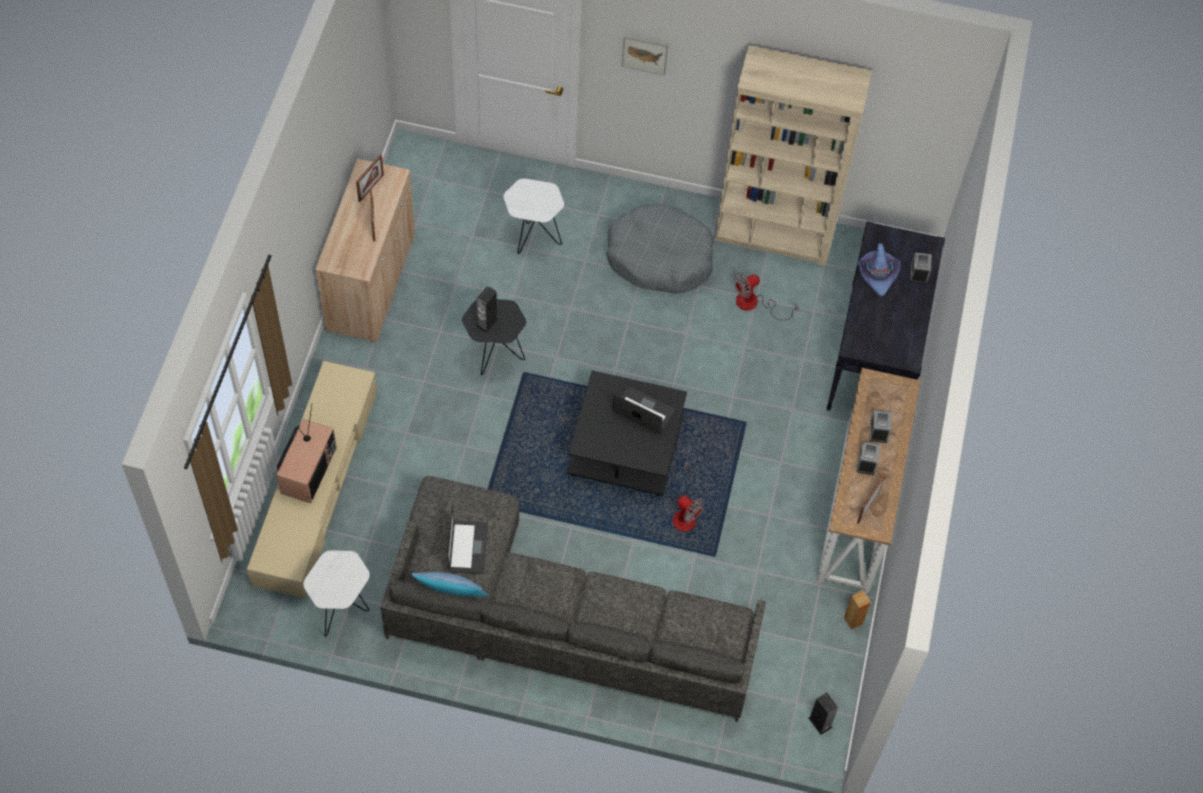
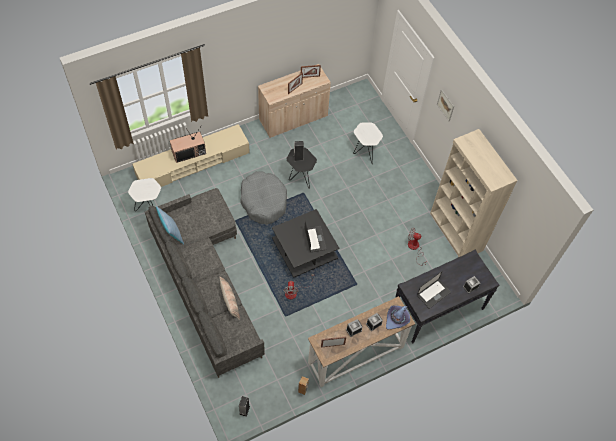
camera: 50 degrees right, 0 degrees up
(468, 547) = (198, 223): laptop -> laptop (433, 294)
(650, 602) = (229, 301): none -> pillow
(660, 257) = (401, 200): grey dog bed -> grey dog bed (263, 201)
(878, 274) = (453, 271): purple hat -> purple hat (397, 319)

